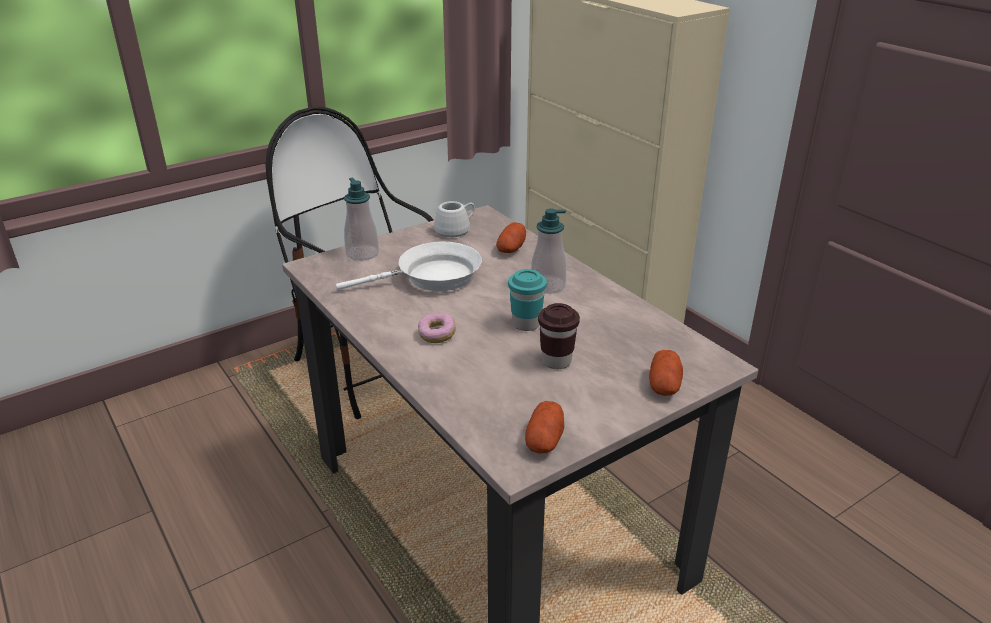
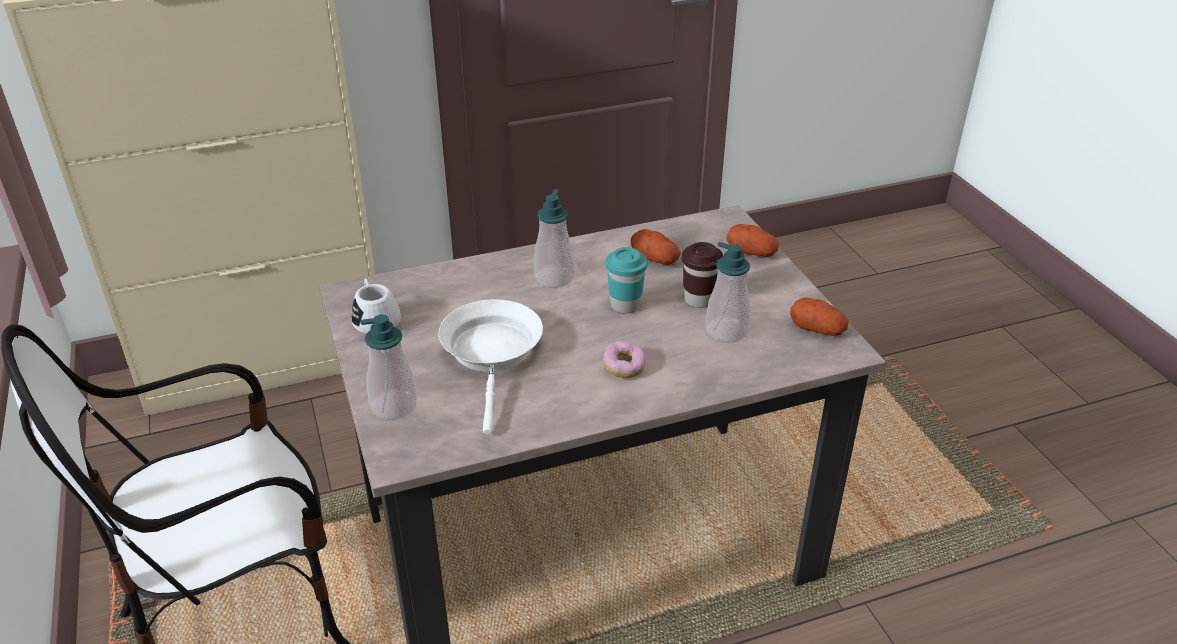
camera: 75 degrees left, 5 degrees up
(511, 248) = (454, 286): potato -> potato (655, 259)
(513, 382) = (726, 331): none -> soap dispenser

